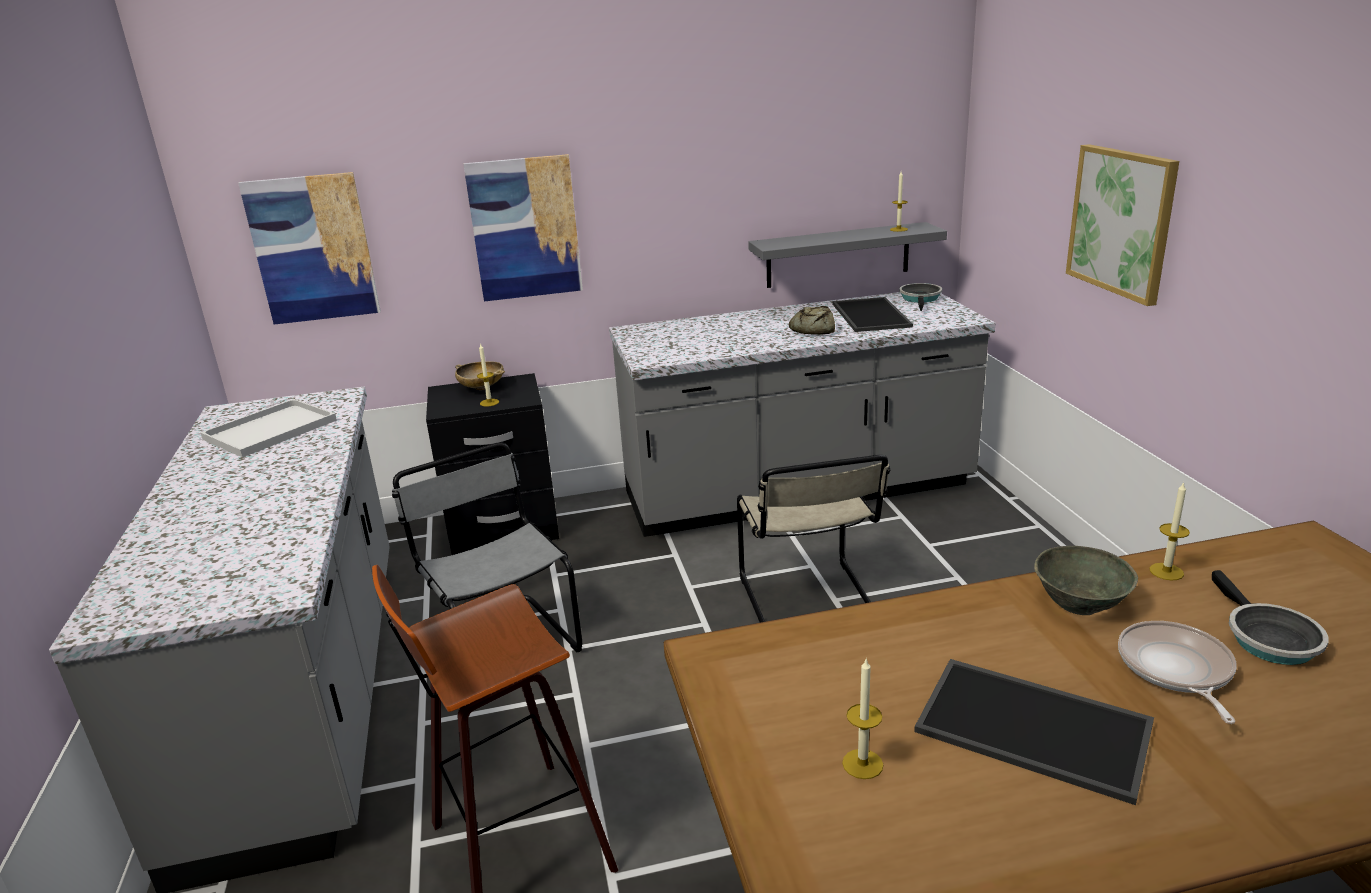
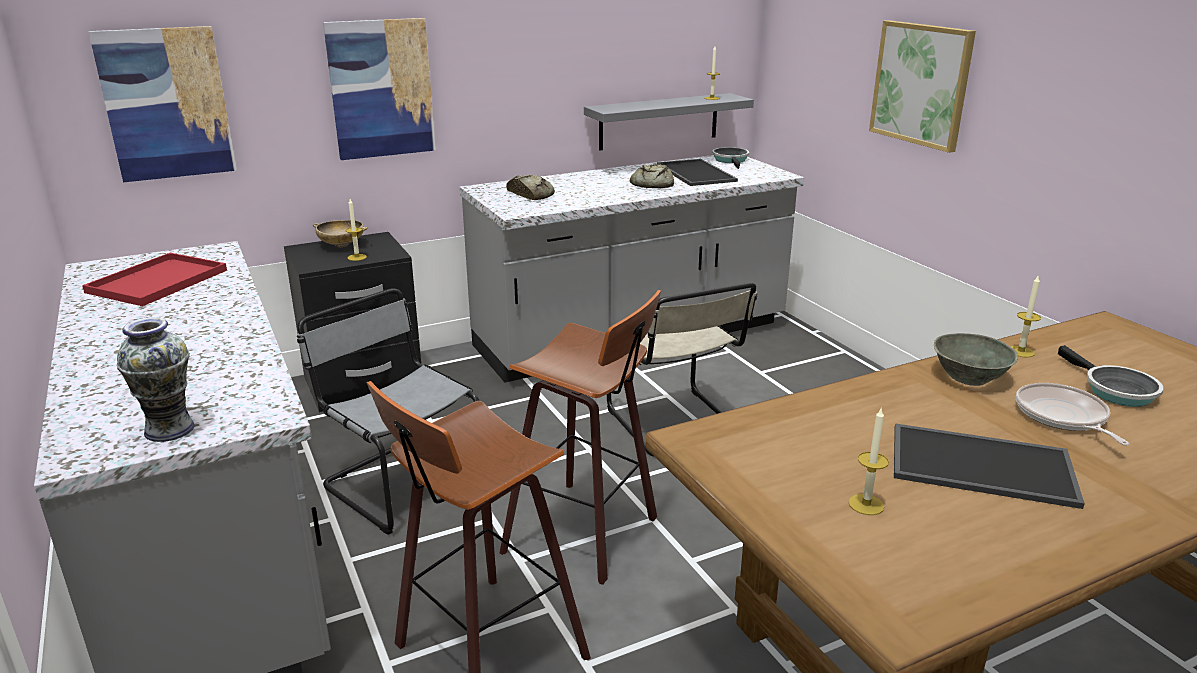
camera: 15 degrees left, 0 degrees up
(188, 599) = (168, 429): none -> vase
(272, 428) = (158, 280): white tray -> red tray
(667, 722) = (587, 533): none -> stool
(676, 339) = (531, 194): none -> bread

